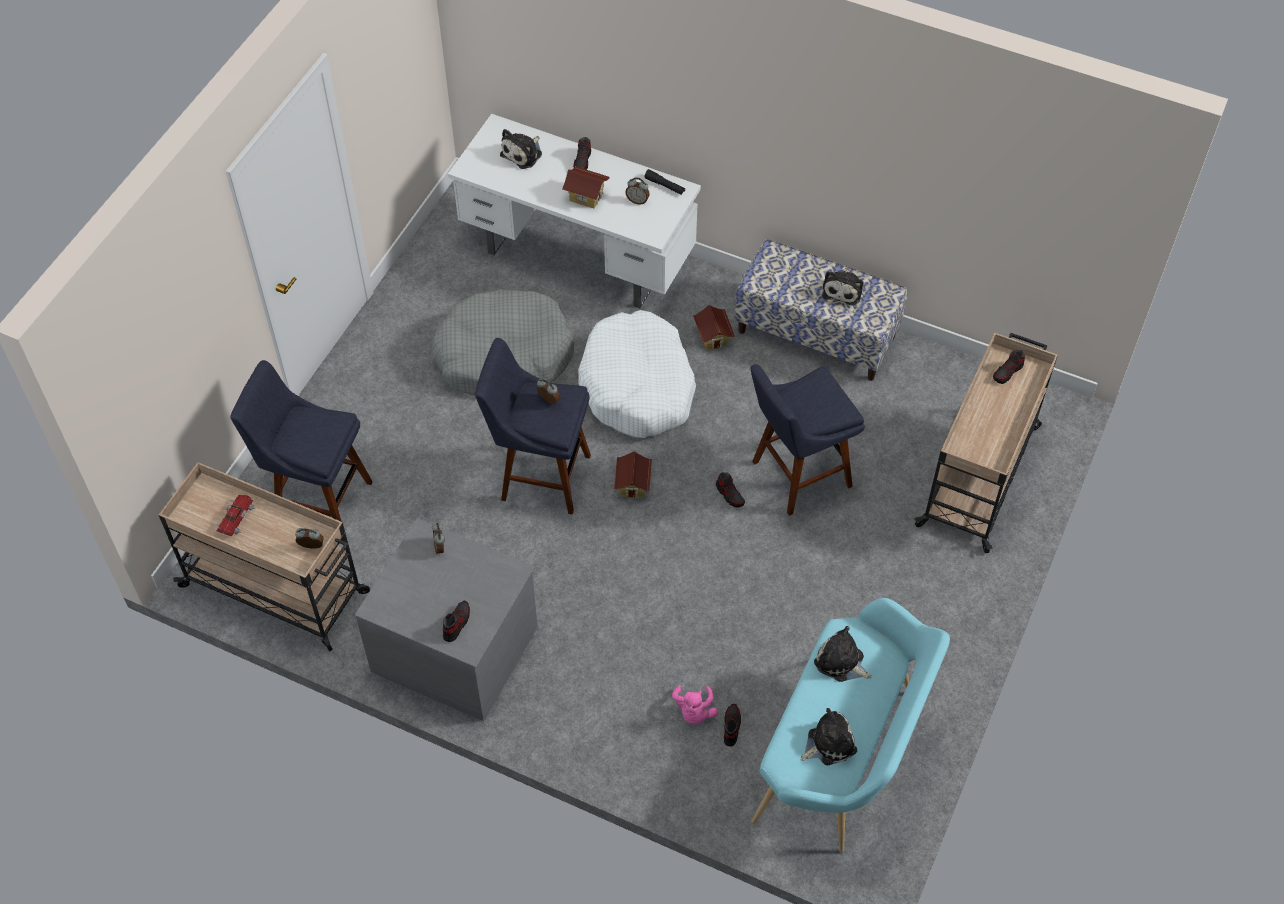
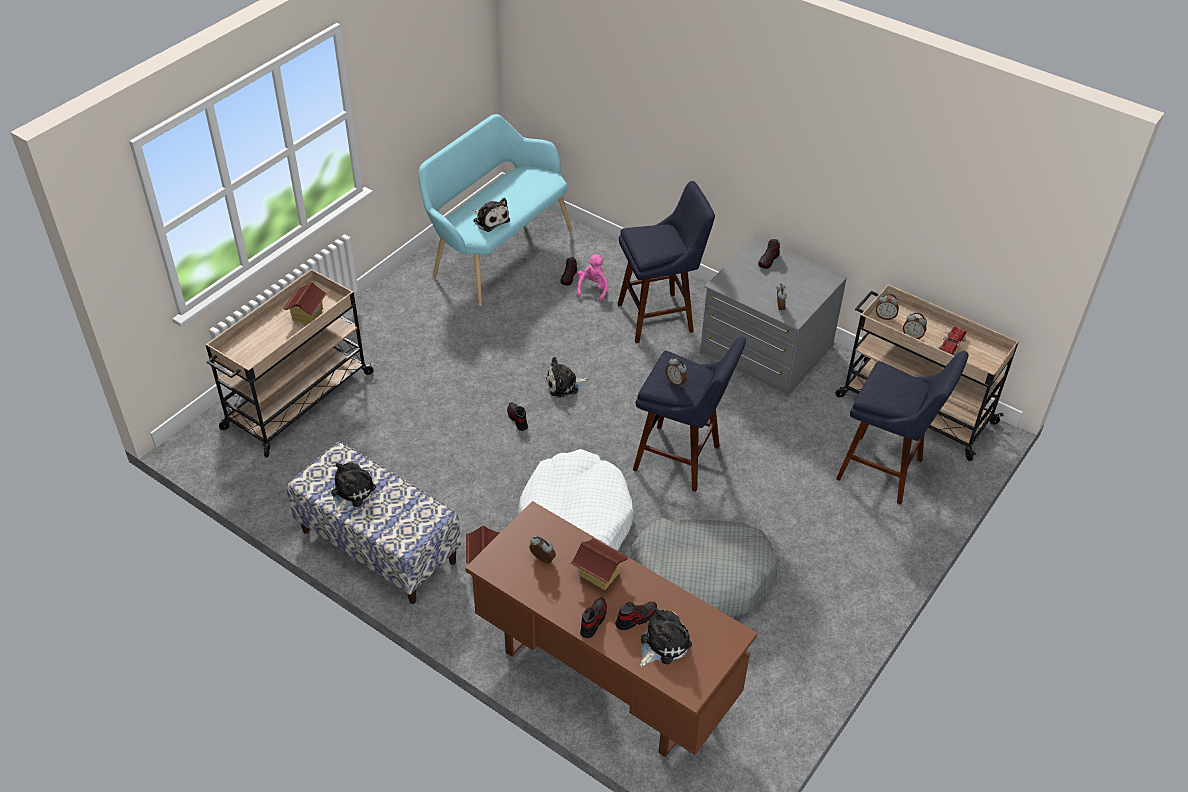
camera: 170 degrees left, 10 degrees down
(281, 523) = (912, 336): none -> alarm clock
(578, 257) = (603, 677): white desk -> brown desk
(633, 485) = (599, 439): toy house -> toy house (307, 315)
(665, 186) = (506, 573): black flashlight -> none
(796, 476) = (455, 424): blue stool -> blue stool (660, 317)
(828, 743) = (517, 185): plush toy -> plush toy (564, 385)
(1007, 372) = (254, 353): shoe -> shoe (636, 618)

